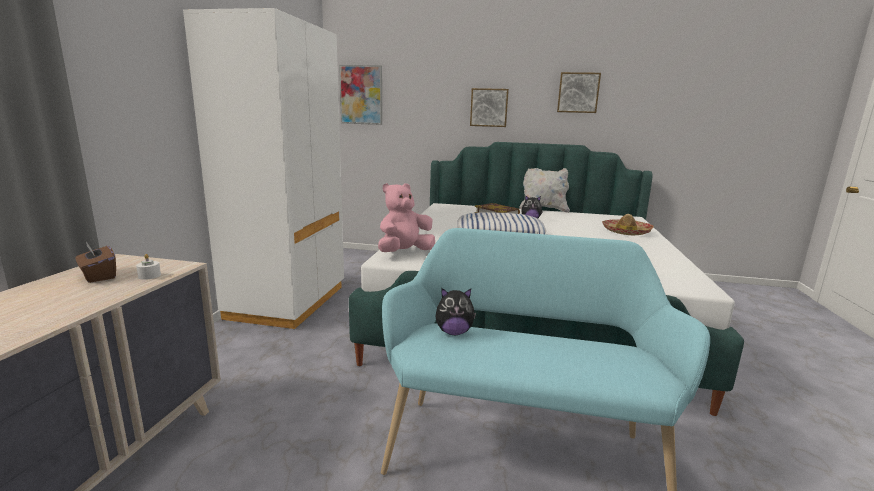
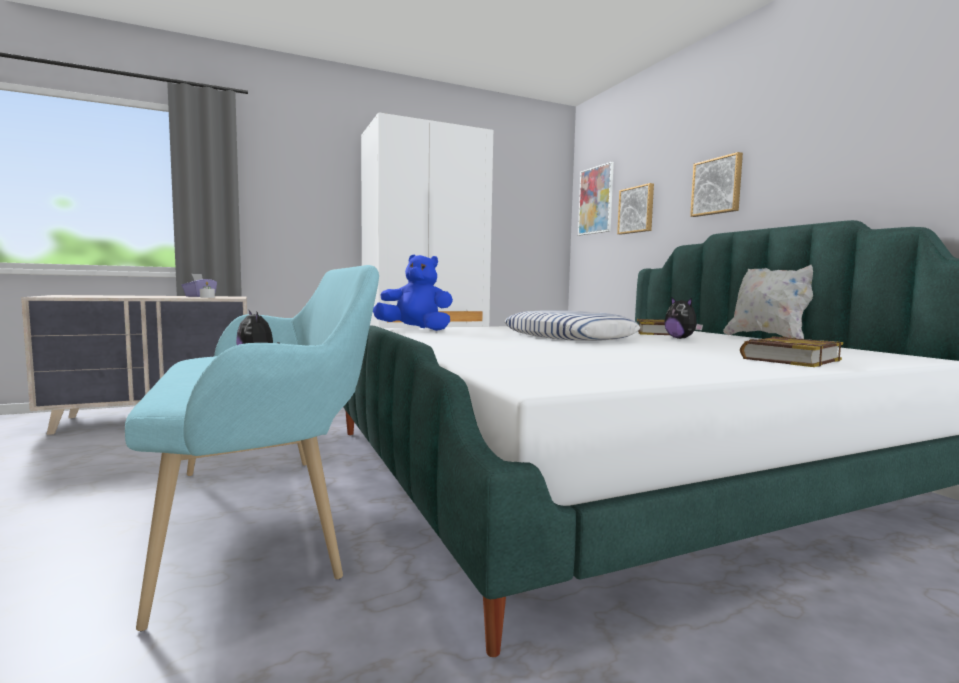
camera: 55 degrees right, 10 degrees down
(98, 276) = (199, 296): brown tissue box -> purple tissue box
(404, 252) = (416, 329): pink plush toy -> blue plush toy
(578, 93) = (853, 128): picture -> picture (637, 210)
(626, 232) = (790, 359): hat -> book

